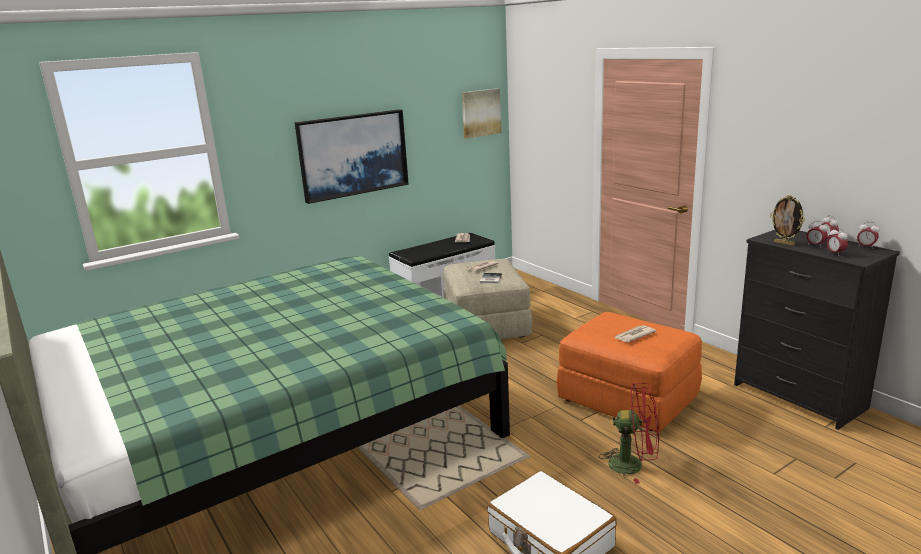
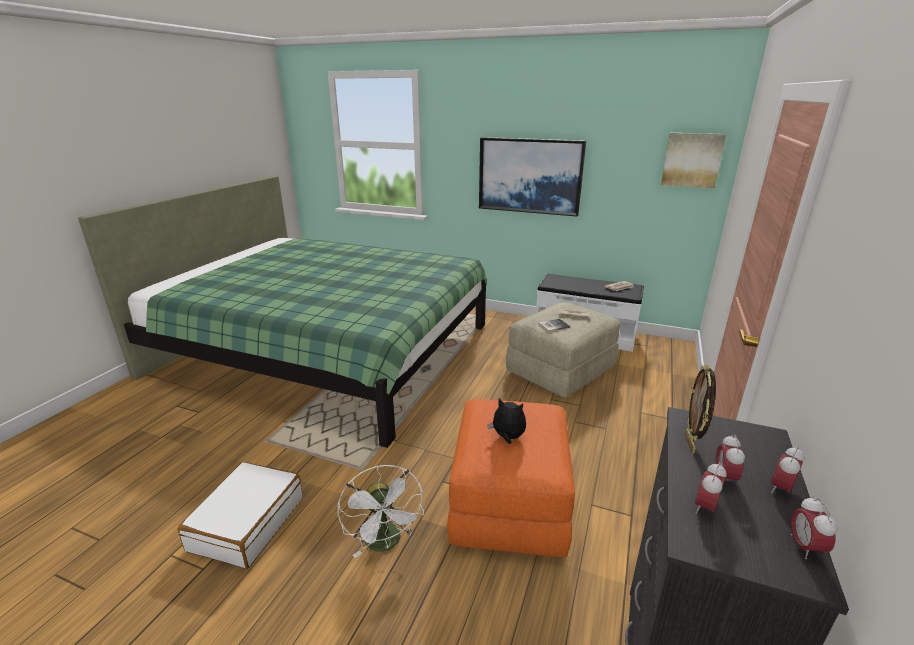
camera: 55 degrees right, 5 degrees up
(633, 335) = (507, 437): newspaper -> plush toy
(633, 465) = (386, 544): red fan -> white fan

